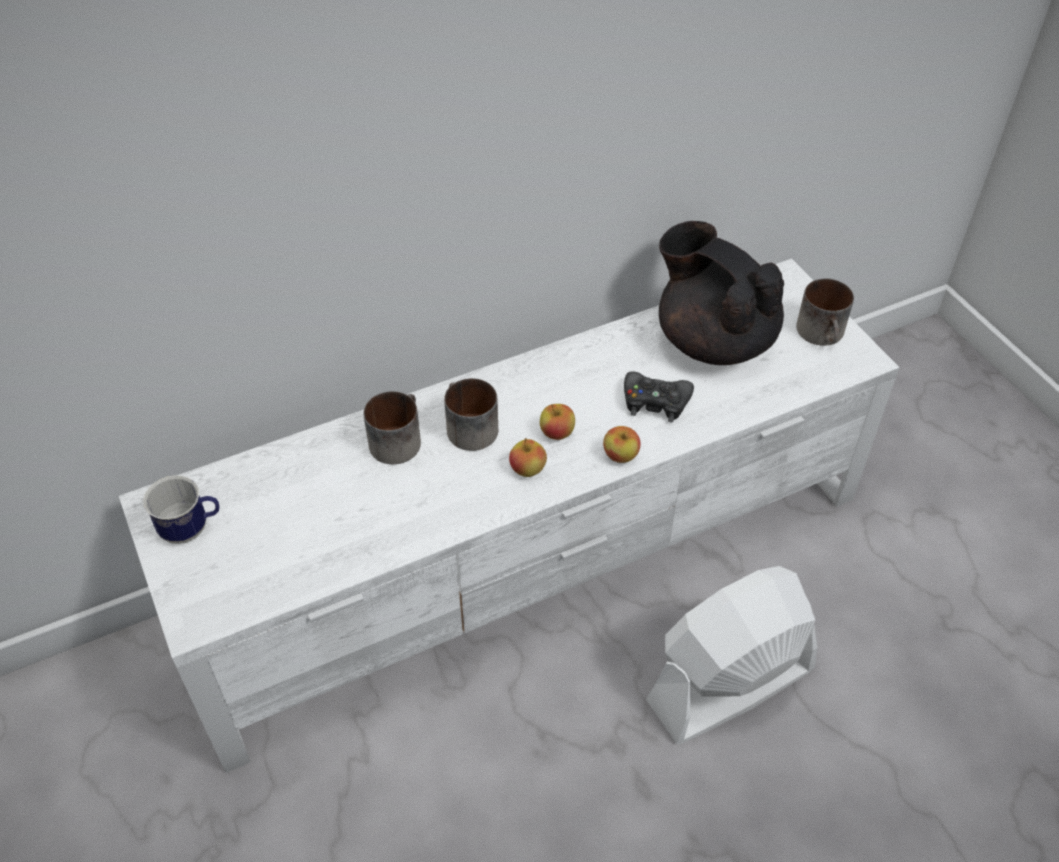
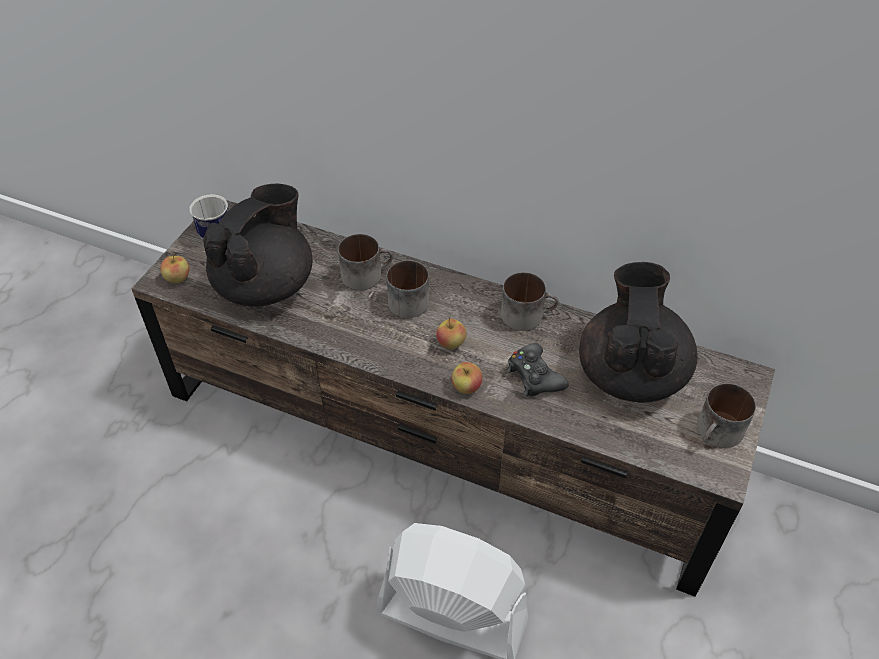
camera: 50 degrees right, 0 degrees up
(316, 529) = (266, 285): none -> black teapot
(527, 469) = (405, 348): apple -> apple (178, 278)
(532, 558) = (442, 434): white tv stand -> brown tv stand
(579, 359) = (527, 314): none -> mug

